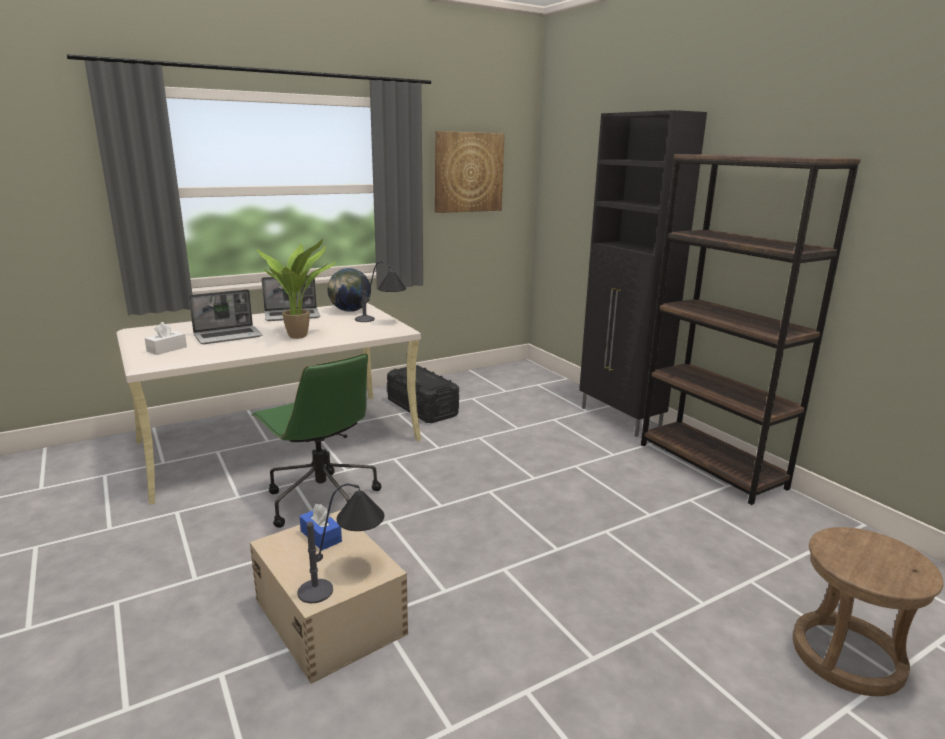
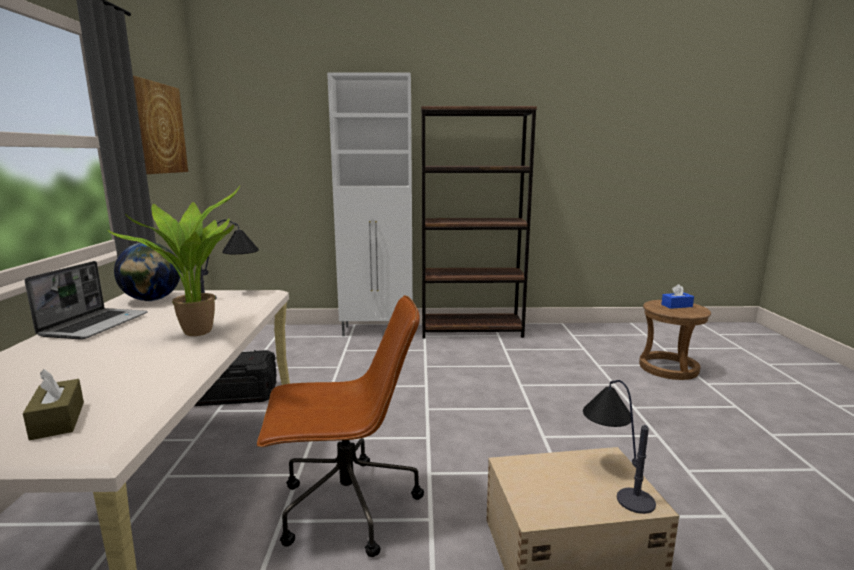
camera: 60 degrees left, 5 degrees down
(167, 349) = (58, 420): white tissue box -> brown tissue box
(228, 336) = (97, 369): laptop -> none
(321, 500) = (345, 507): green office chair -> brown office chair
(321, 536) = (535, 479): blue tissue box -> blue tissue box (676, 305)
(620, 419) = (378, 331): black cabinet -> white cabinet

